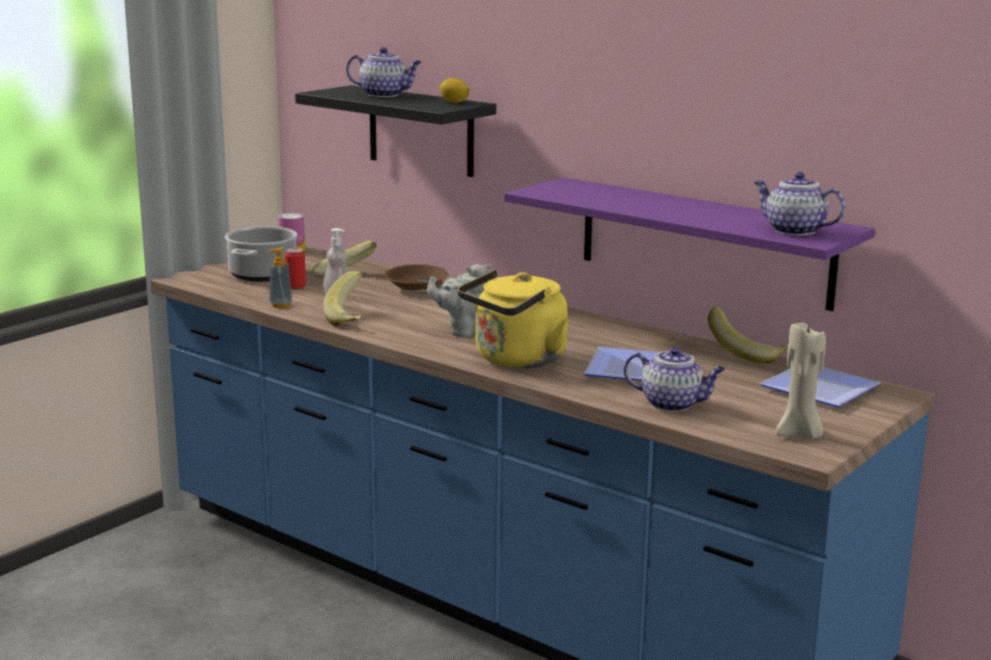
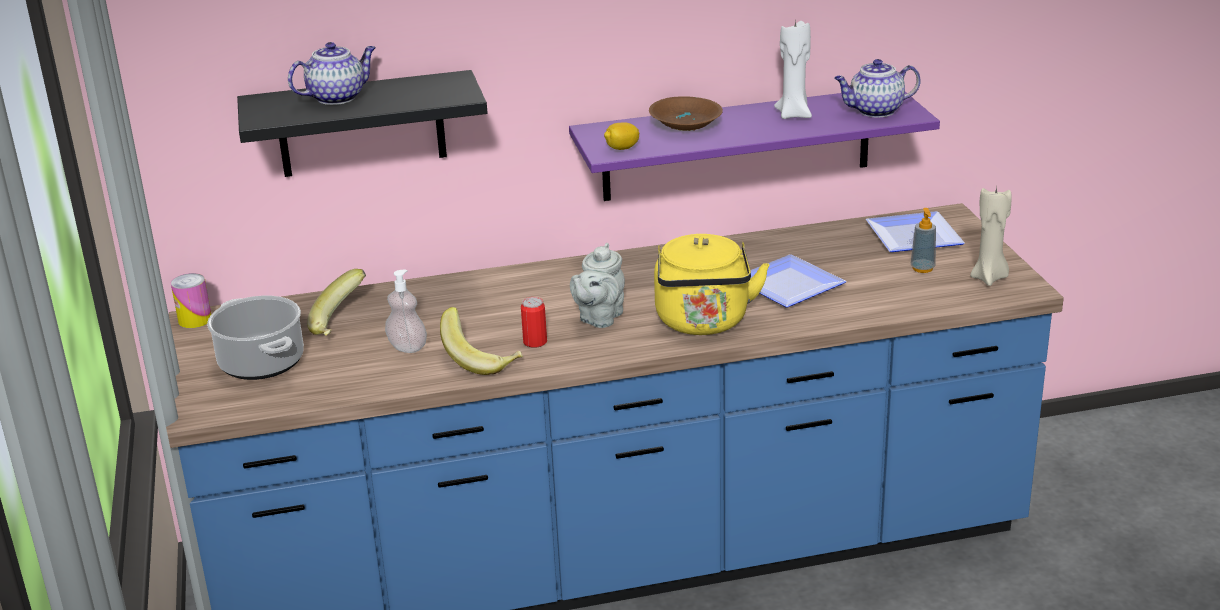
camera: 50 degrees left, 10 degrees up
(280, 305) = (383, 383): soap dispenser -> soap dispenser (922, 268)
(295, 286) = (332, 357): can -> can (535, 342)
(418, 287) = (438, 298): brown bowl -> brown bowl (687, 125)
(454, 102) = (437, 82): lemon -> lemon (622, 148)
(673, 404) = (880, 298): teapot -> none
(725, 214) = (794, 114): none -> white candle
(747, 354) = (811, 231): banana -> none

